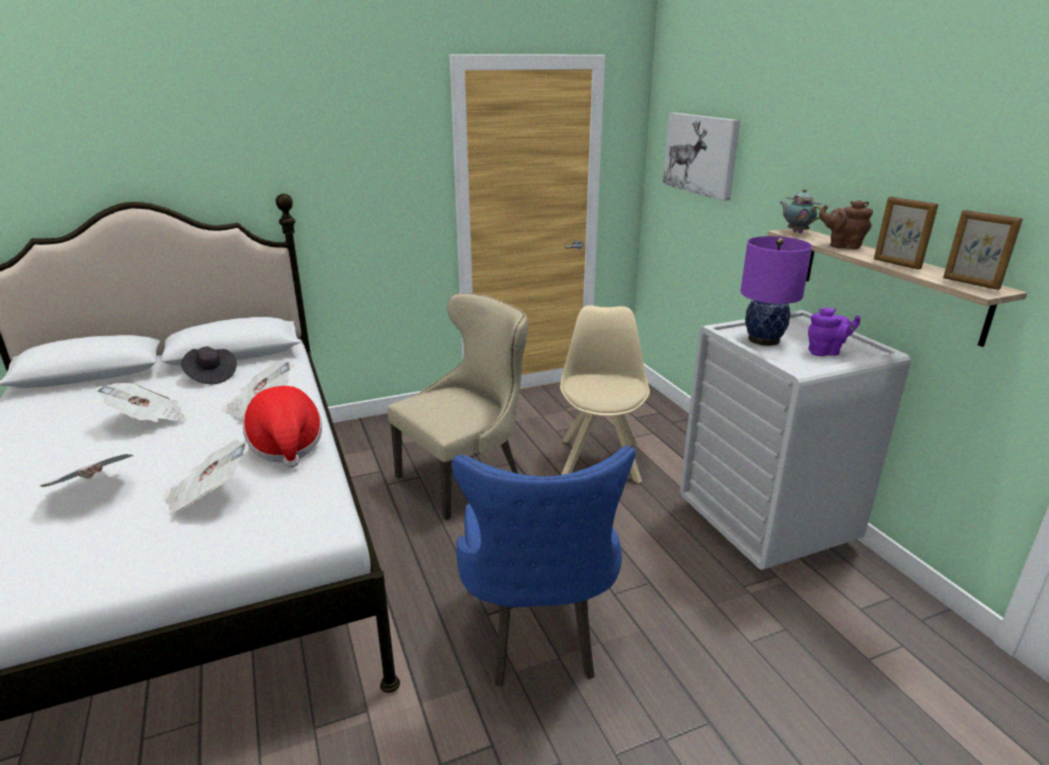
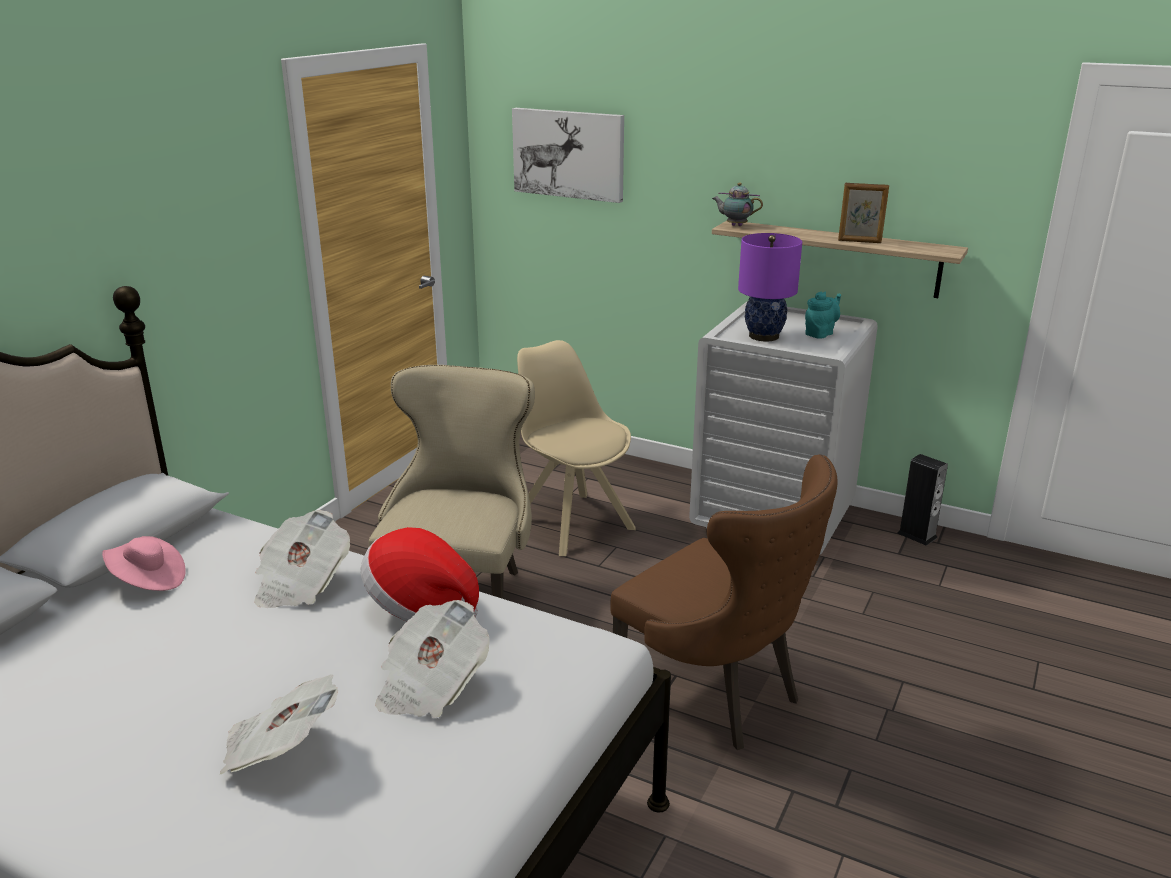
camera: 40 degrees left, 0 degrees up
(149, 420) = (174, 659): newspaper -> none
(211, 376) = (148, 580): black hat -> pink hat
(537, 633) = (716, 693): blue chair -> brown chair
(826, 352) = (820, 333): purple teapot -> turquoise teapot
(842, 246) = (794, 232): brown teapot -> none
(905, 602) = (917, 535): none -> speaker
(970, 283) = (929, 248): picture frame -> none

